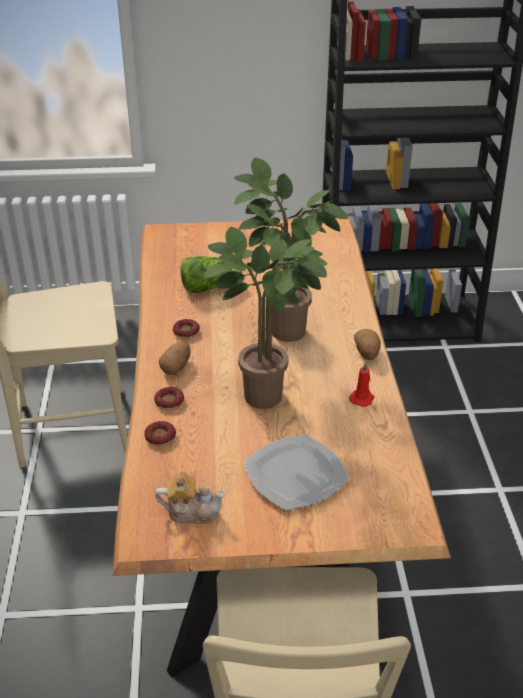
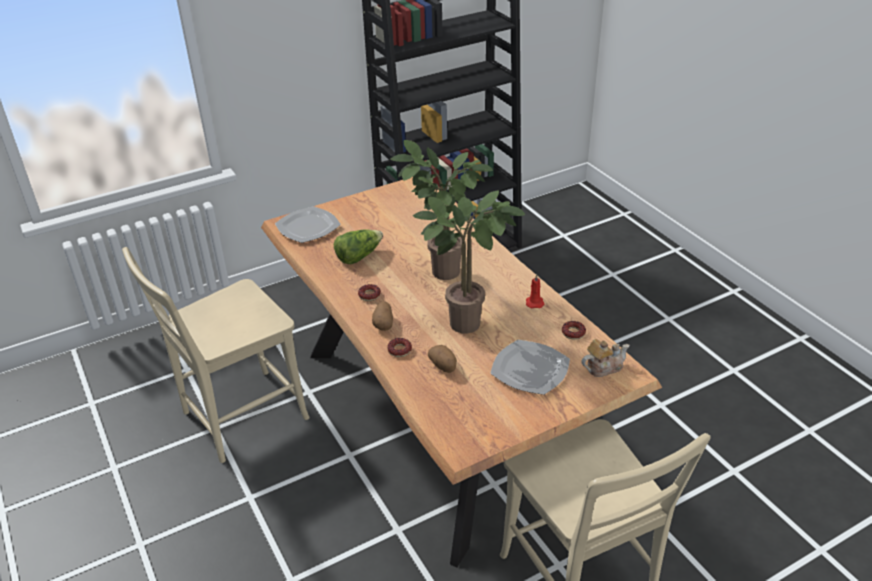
camera: 25 degrees left, 0 degrees up
(160, 437) = (414, 377): donut -> donut (573, 333)
(181, 242) = (307, 227): none -> plate
(191, 511) = (479, 419): teapot -> teapot (603, 367)
(367, 353) = (514, 270): potato -> potato (443, 366)

